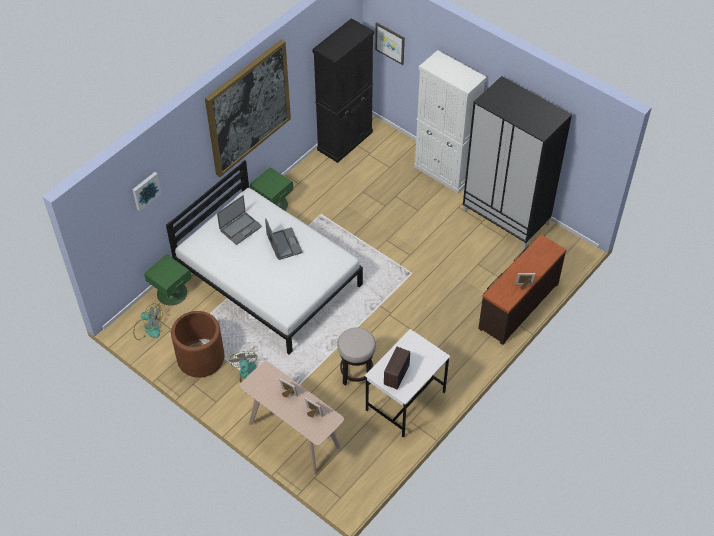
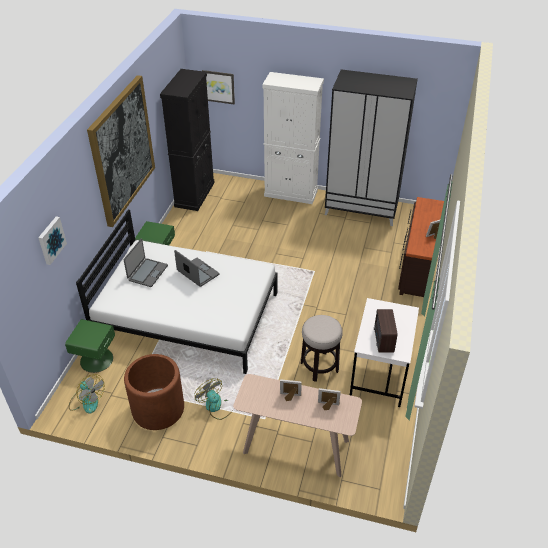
camera: 25 degrees left, 10 degrees down
(148, 328) = (87, 401): fan -> fan turned 45 degrees clockwise

